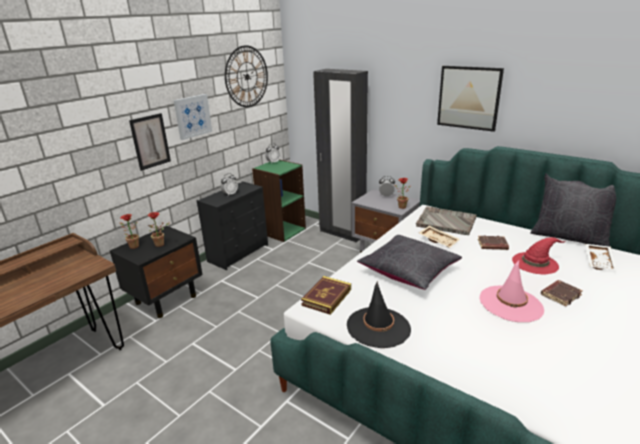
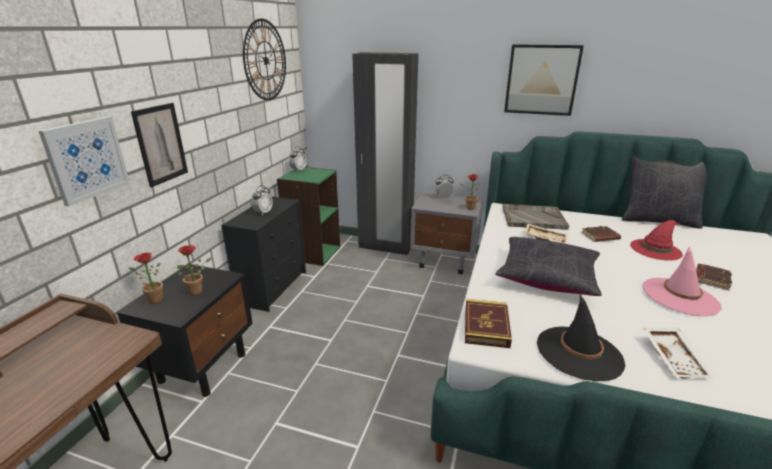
camera: 20 degrees left, 0 degrees up
(192, 116) = (210, 109): picture -> picture (87, 159)
(600, 261) = (706, 240): white tray -> white tray (675, 359)

